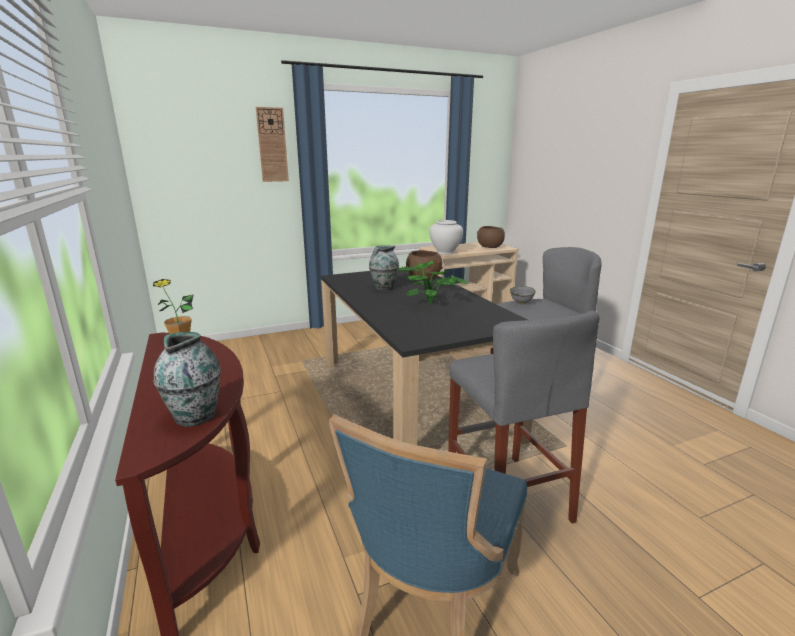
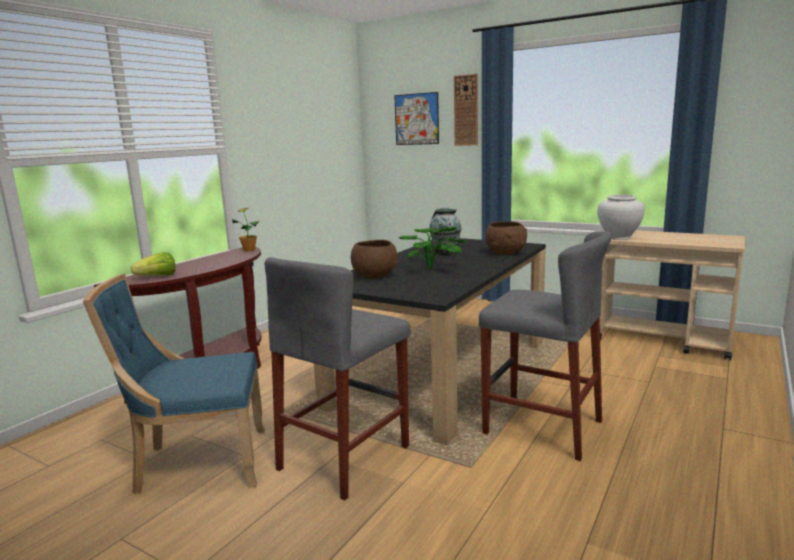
camera: 55 degrees right, 5 degrees down
(195, 415) = (158, 277): vase -> lettuce
(210, 151) = (416, 119): none -> picture
(489, 247) = (705, 241): brown bowl -> brown bowl (374, 276)
(522, 303) = (529, 293): grey bowl -> none

